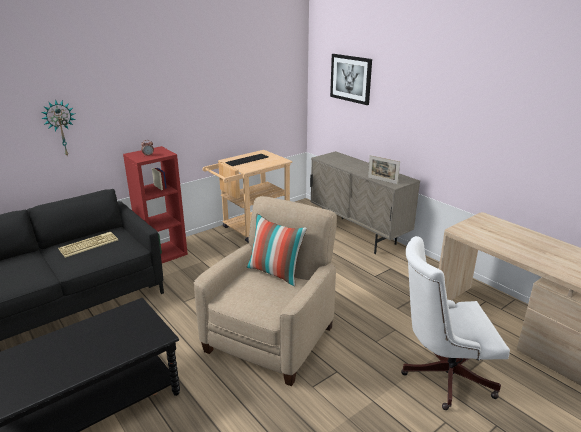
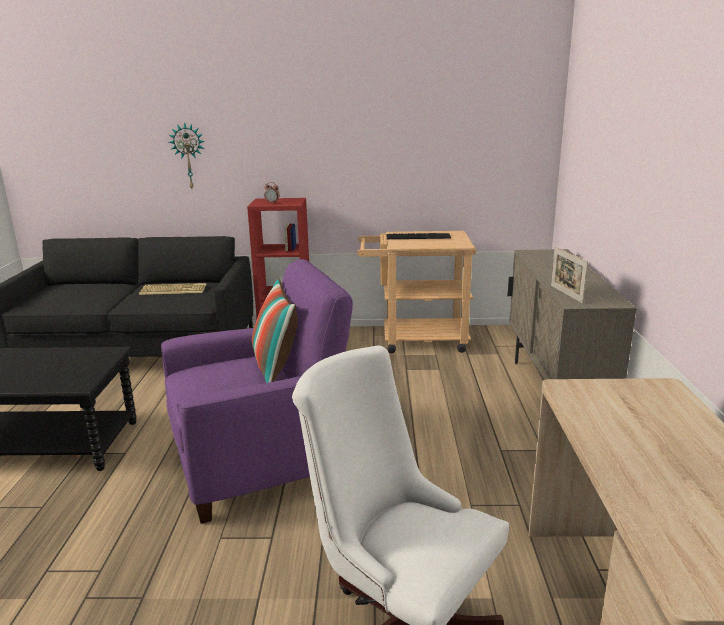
camera: 40 degrees right, 5 degrees down
(271, 338) = (260, 462): beige armchair -> purple armchair
(351, 78) = (594, 126): picture -> none

